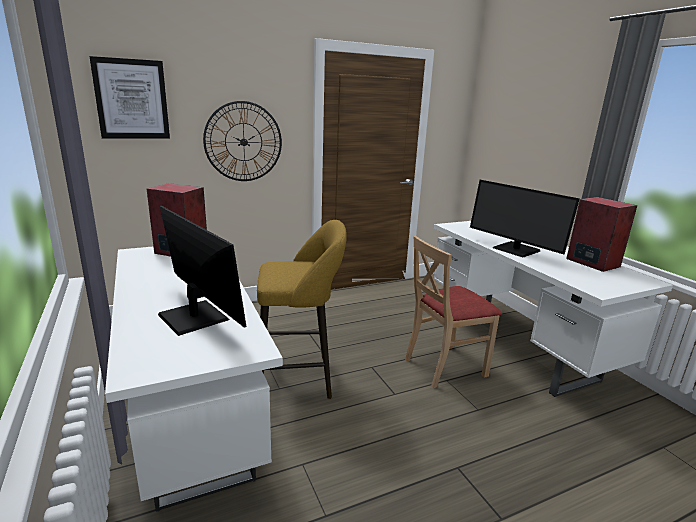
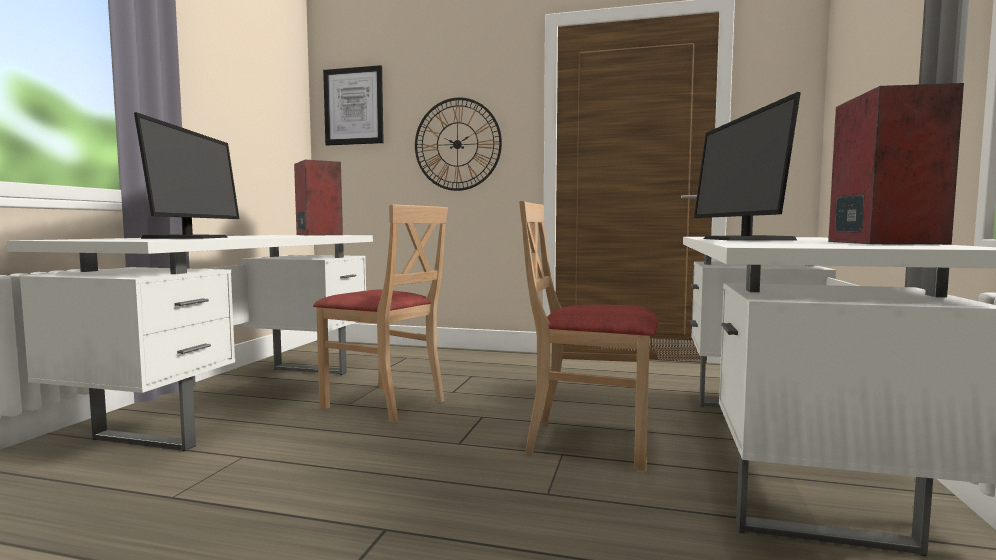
camera: 40 degrees right, 15 degrees down
(300, 377) = (384, 403): yellow stool -> beige chair

